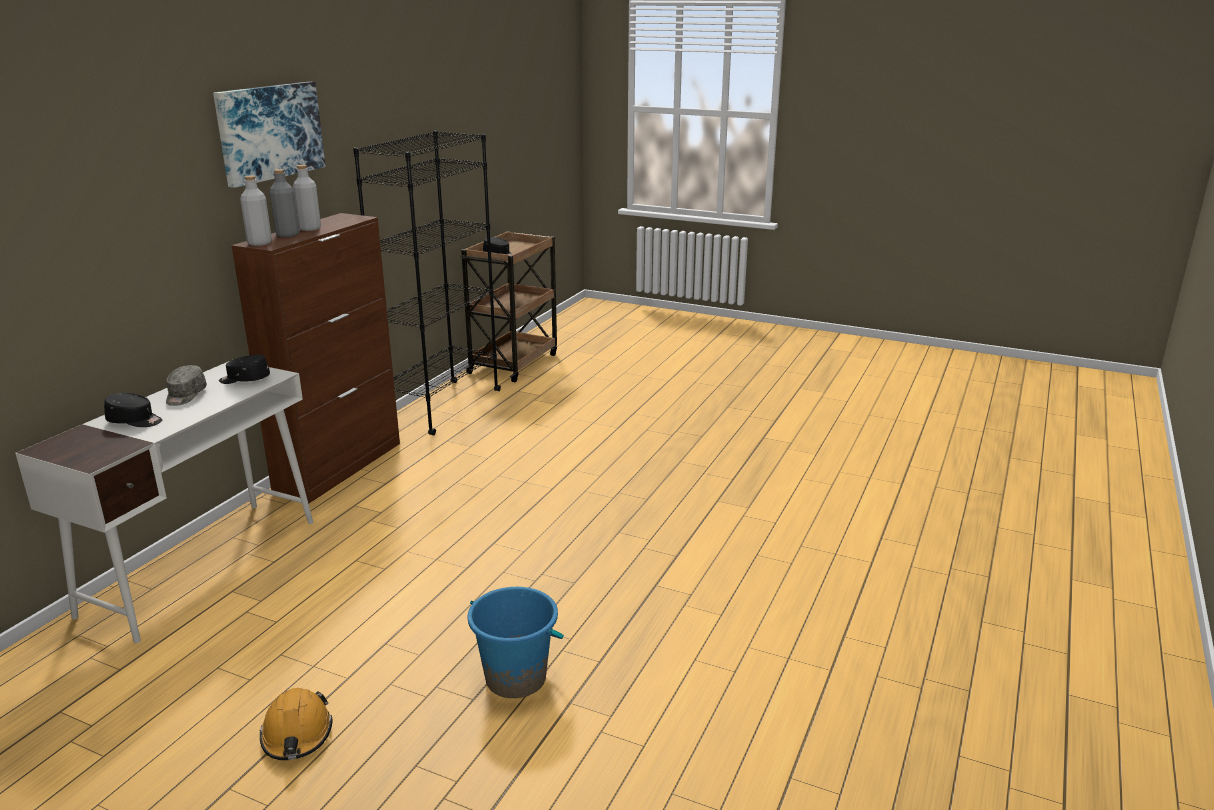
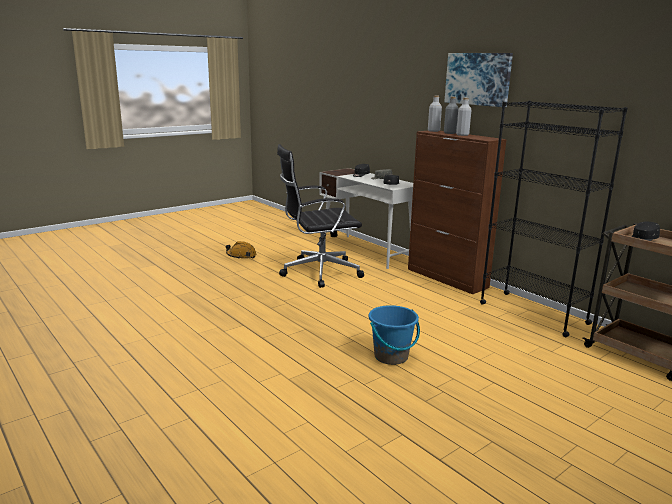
camera: 115 degrees right, 5 degrees down
(369, 586) = (318, 272): none -> black office chair
(516, 678) = (221, 285): blue bucket -> blue bucket (391, 356)

